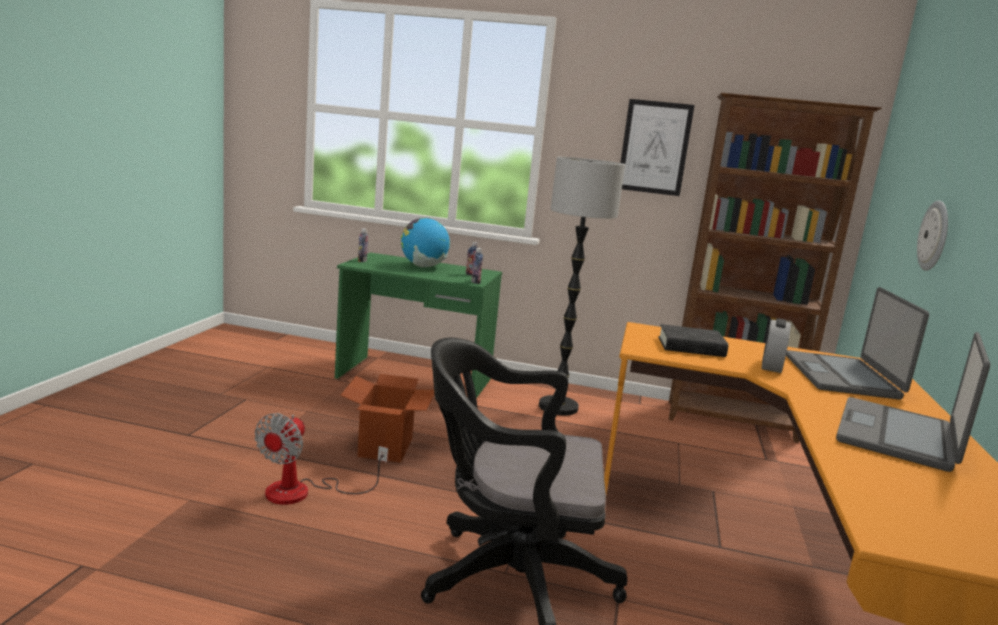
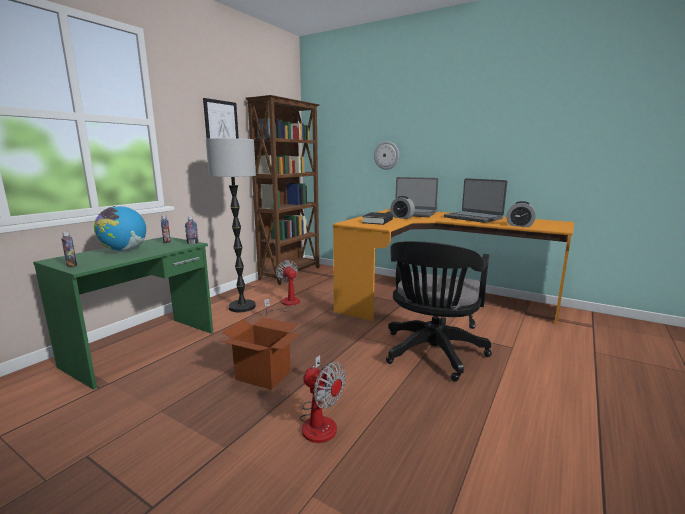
camera: 70 degrees left, 0 degrees up
(596, 435) = (287, 304): none -> fan
(863, 482) = (519, 225): none -> alarm clock

